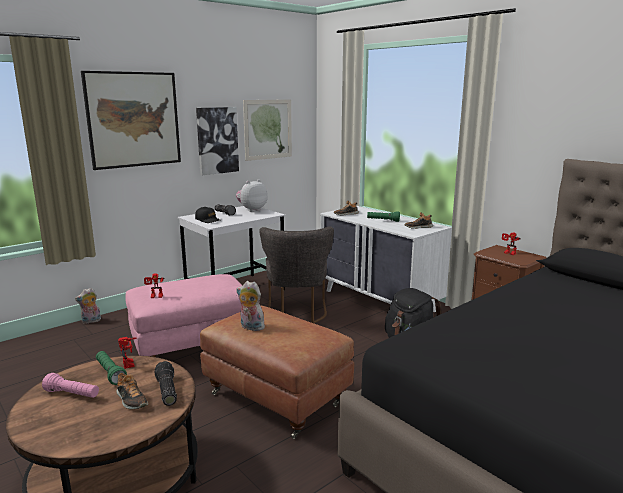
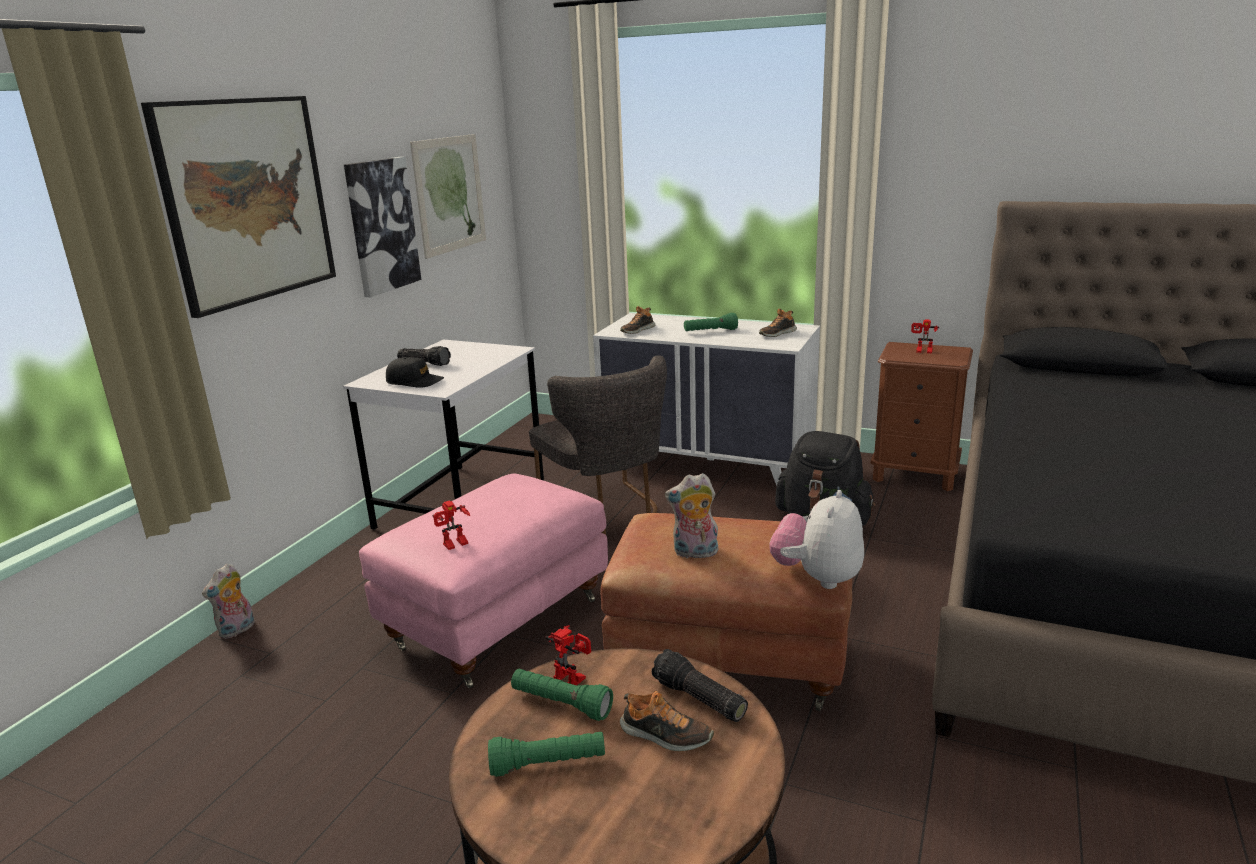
camera: 25 degrees left, 5 degrees up
(72, 394) = (548, 764): pink flashlight -> green flashlight
(252, 210) = (463, 349): plush toy -> plush toy (817, 577)

